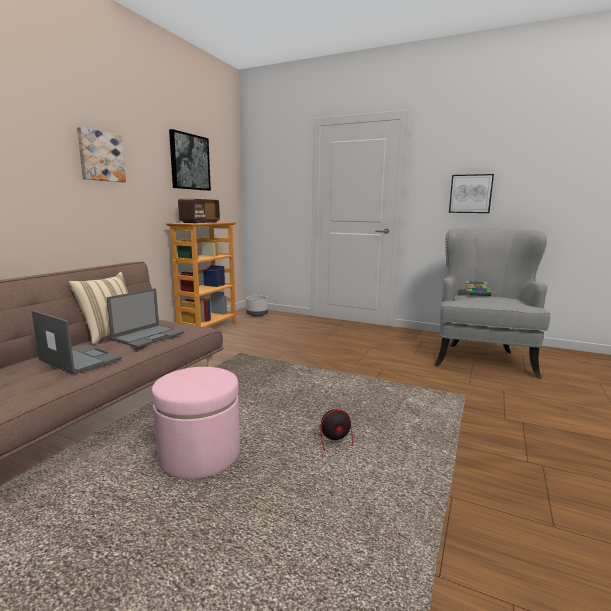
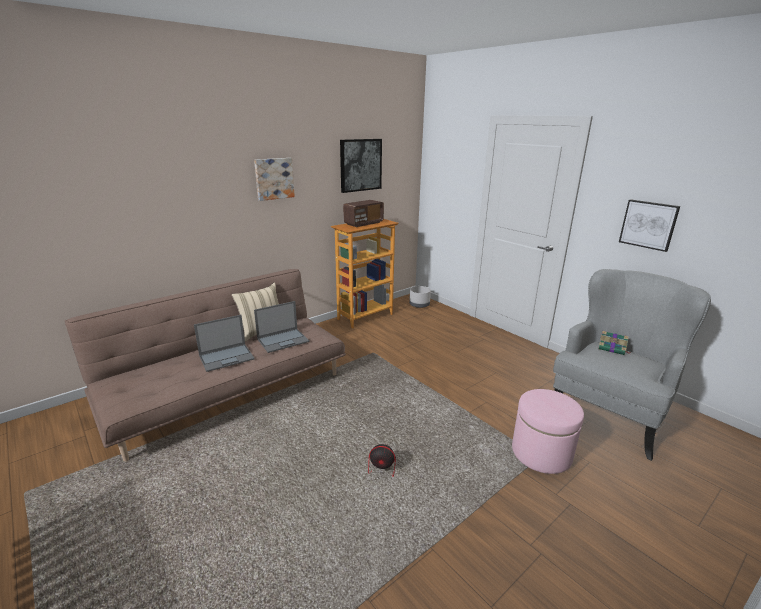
camera: 25 degrees right, 10 degrees up
(79, 359) = (227, 357): laptop -> laptop turned 90 degrees clockwise
(200, 454) = (285, 448): pink ottoman -> pink ottoman (541, 453)

